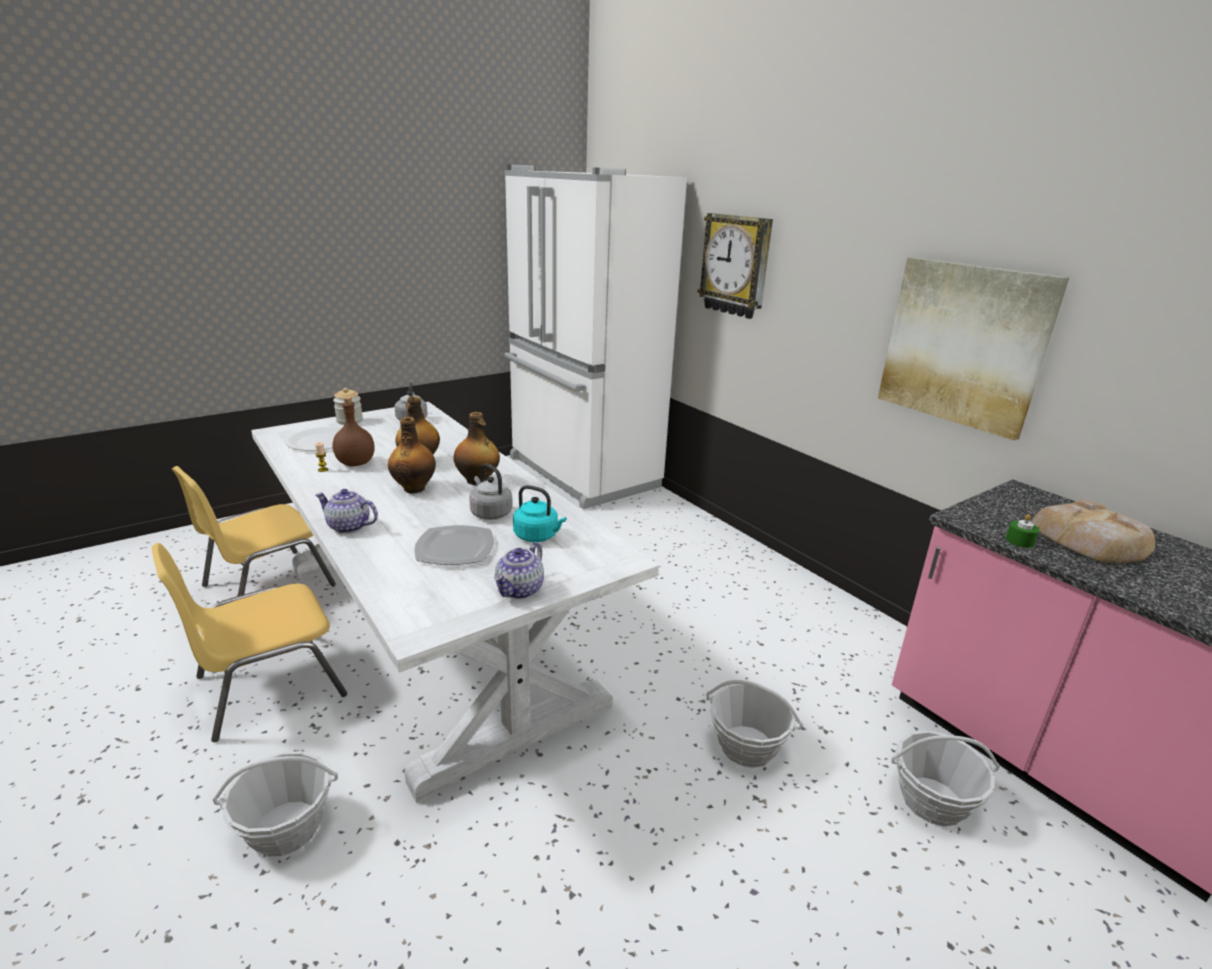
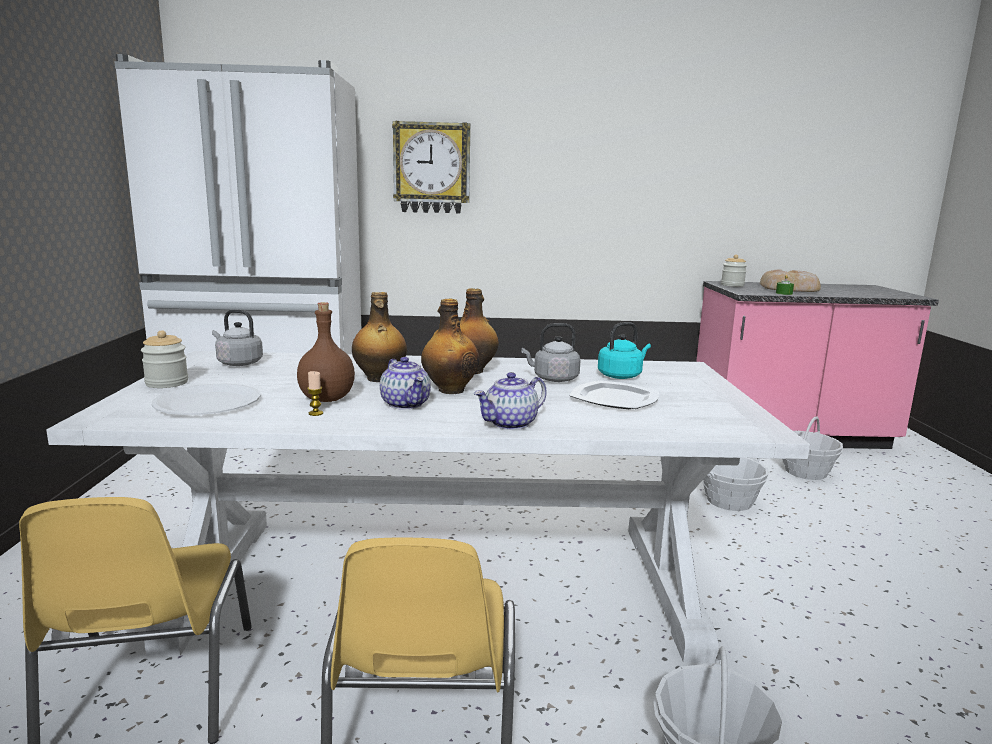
camera: 55 degrees left, 10 degrees down
(520, 590) = (714, 395): teapot -> teapot (406, 404)
(964, 344) = (654, 200): picture -> none
(1012, 500) = (732, 285): none -> jar

